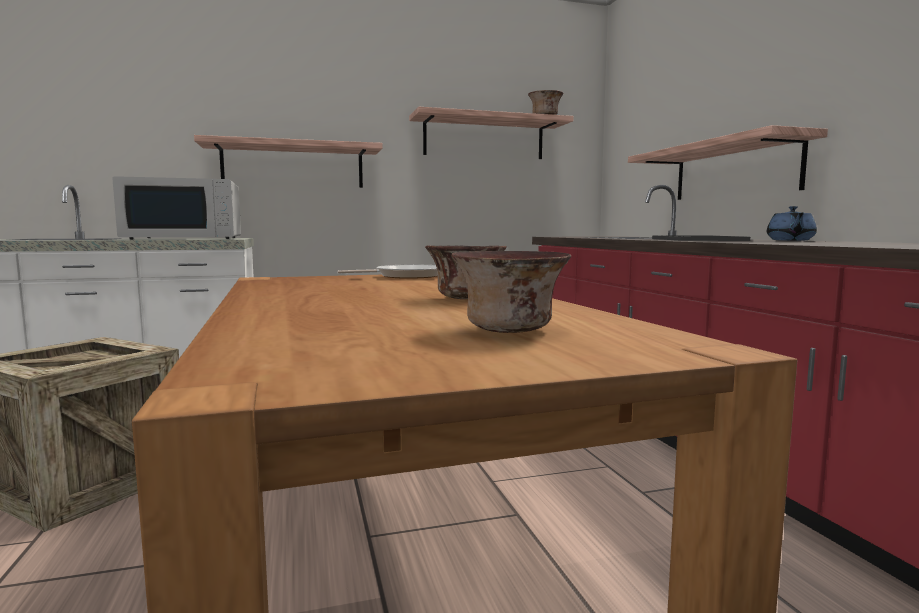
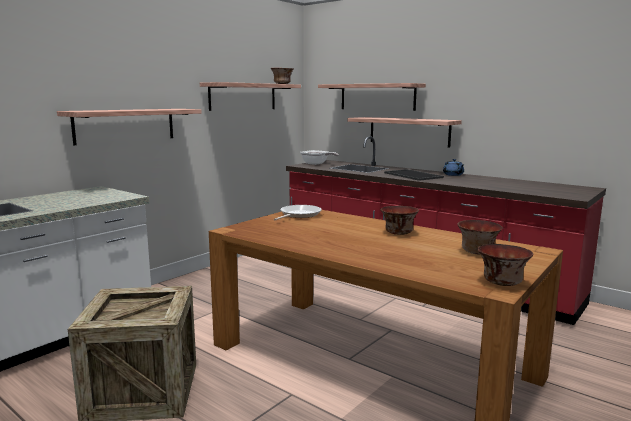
camera: 35 degrees left, 5 degrees up
(187, 238) = (79, 197): white microwave -> none
(316, 376) = (501, 283): none -> bowl
(584, 236) = (316, 164): none -> frying pan
(689, 119) = (377, 97): none -> shelf

